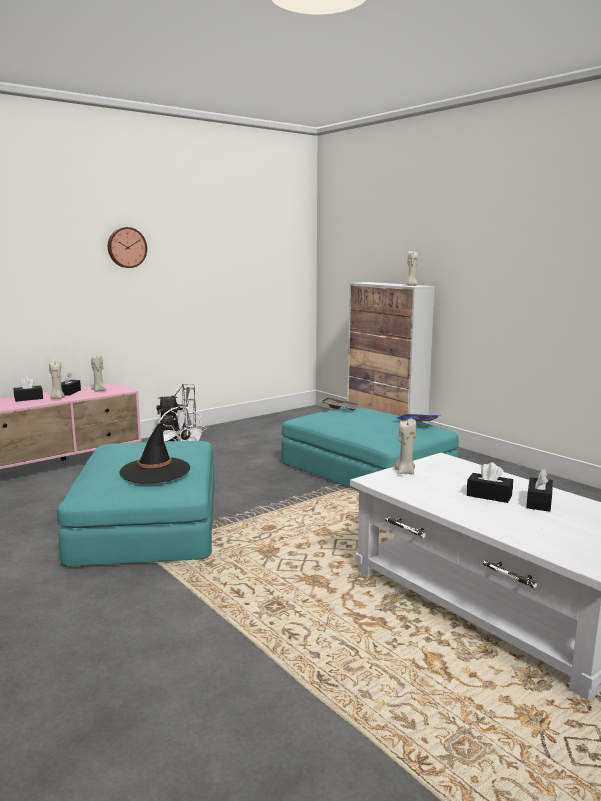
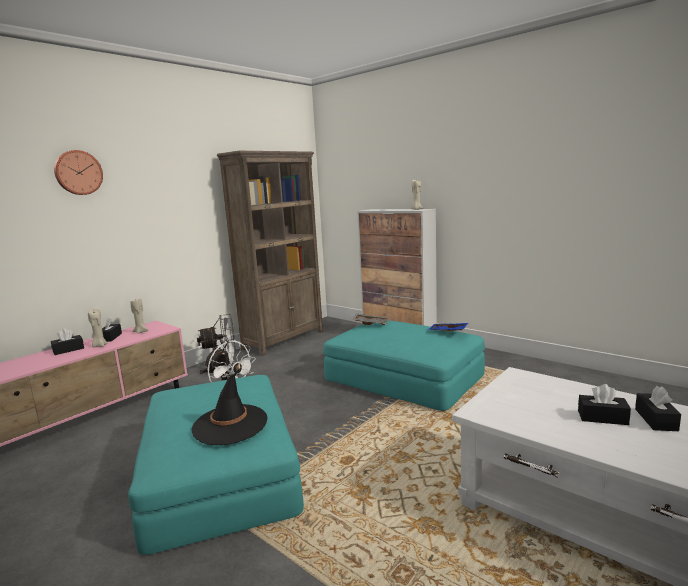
camera: 10 degrees left, 0 degrees up
(126, 247) = (153, 191): wall clock -> wall clock (78, 172)
(257, 423) = (284, 339): none -> brown bookcase
(405, 472) = (497, 397): beige candle -> none

